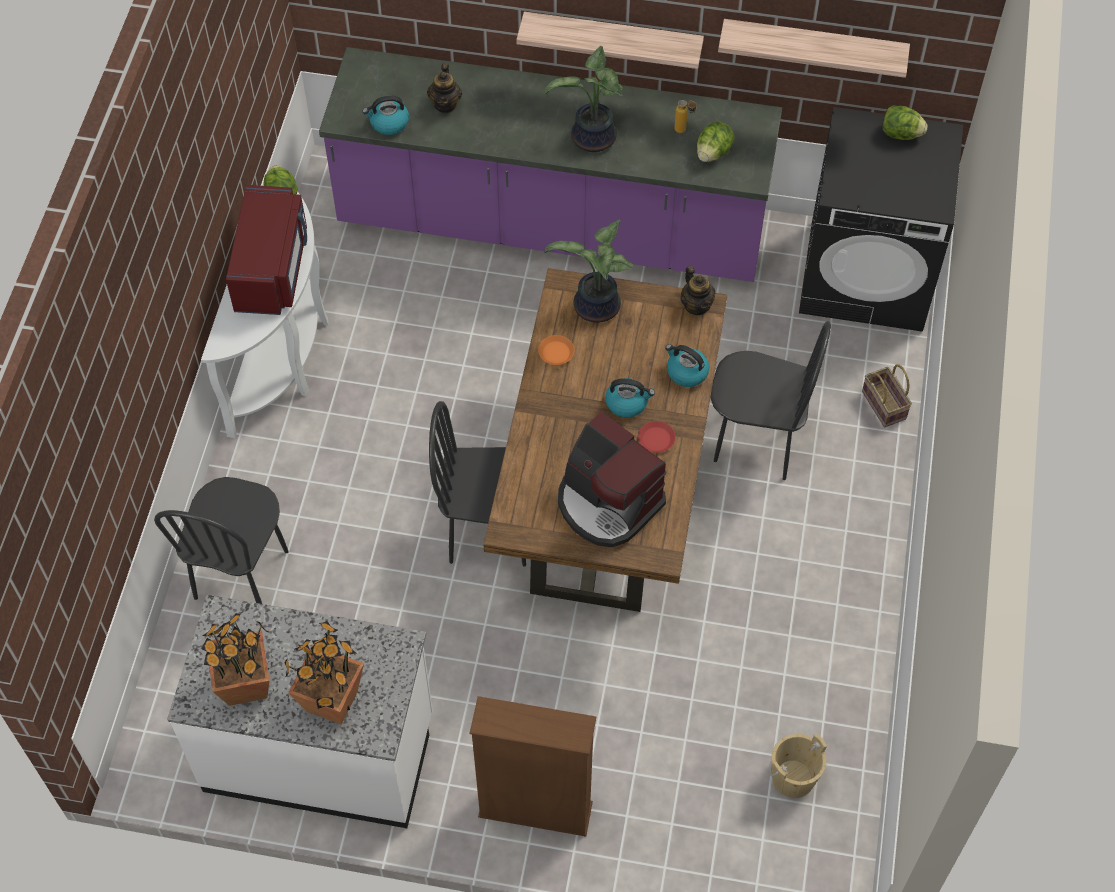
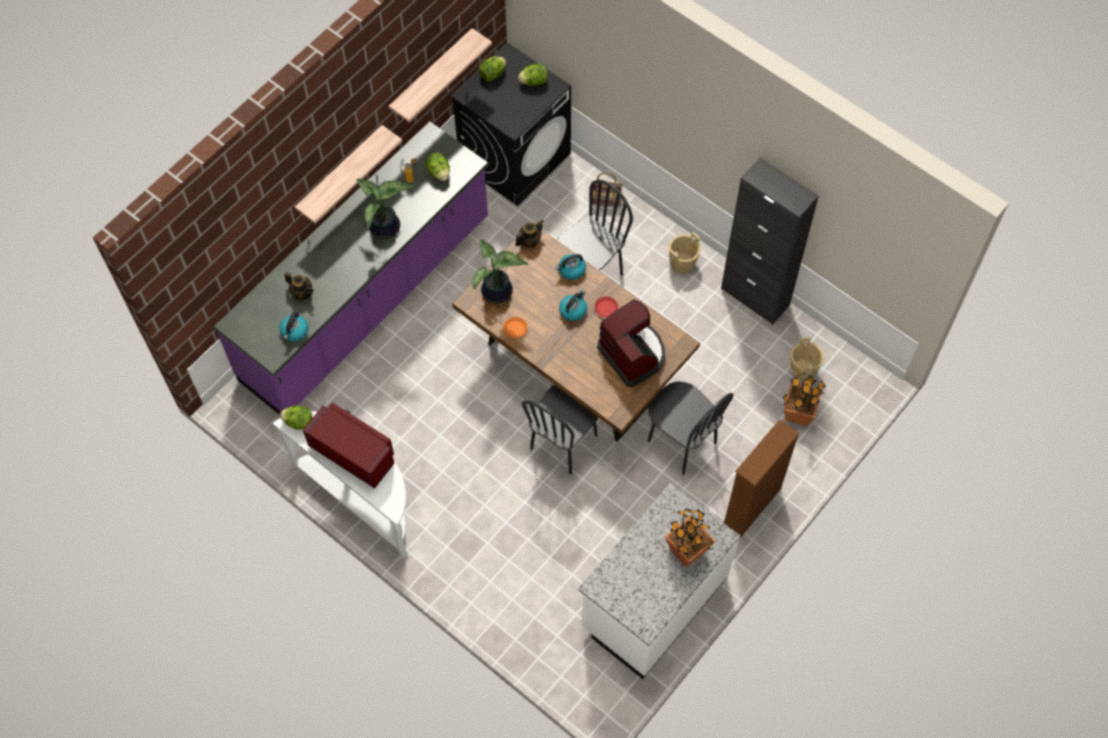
camera: 60 degrees left, 5 degrees up
(242, 575) = (509, 593): black chair -> black chair (681, 442)
(246, 684) = (650, 592): potted plant -> potted plant (798, 413)
(607, 503) = (633, 354): coffee machine -> coffee machine turned 105 degrees counterclockwise
(696, 305) = (529, 241): teapot -> teapot turned 45 degrees counterclockwise
(854, 543) = (682, 263): none -> beige bucket
(866, 659) = (755, 297): none -> black cabinet
(926, 181) = (534, 81): none -> lettuce

